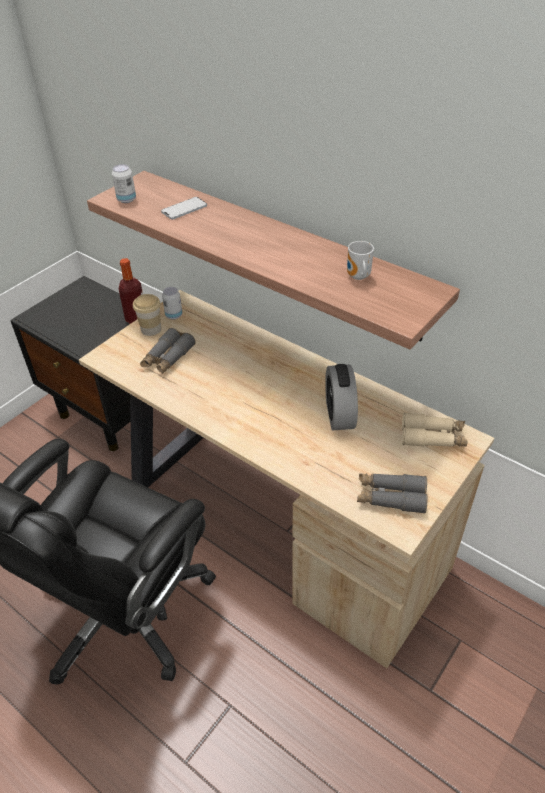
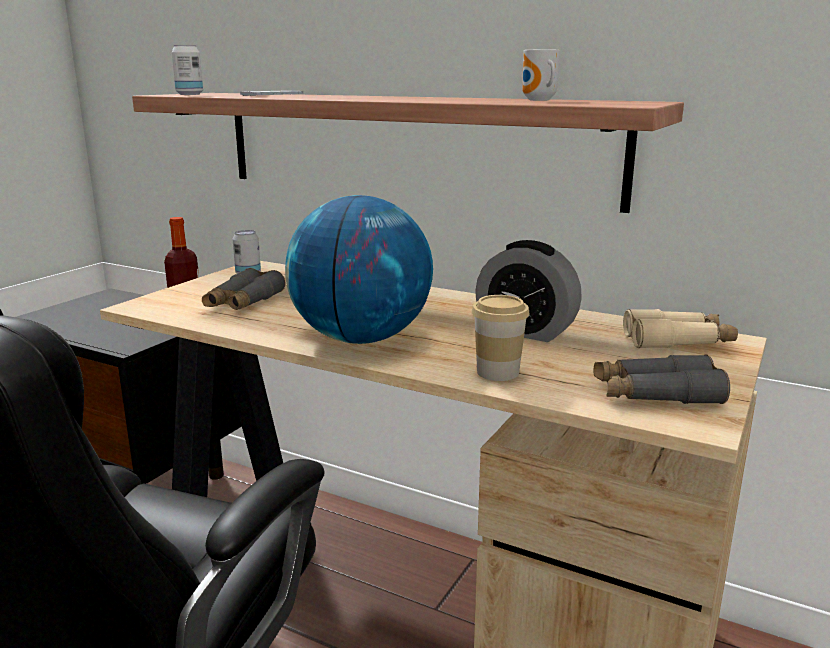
camera: 10 degrees left, 25 degrees down
(151, 329) = (215, 284): cup -> cup (498, 372)
(234, 414) = (361, 339): none -> globe
(339, 414) = (525, 331): alarm clock -> alarm clock turned 45 degrees counterclockwise

